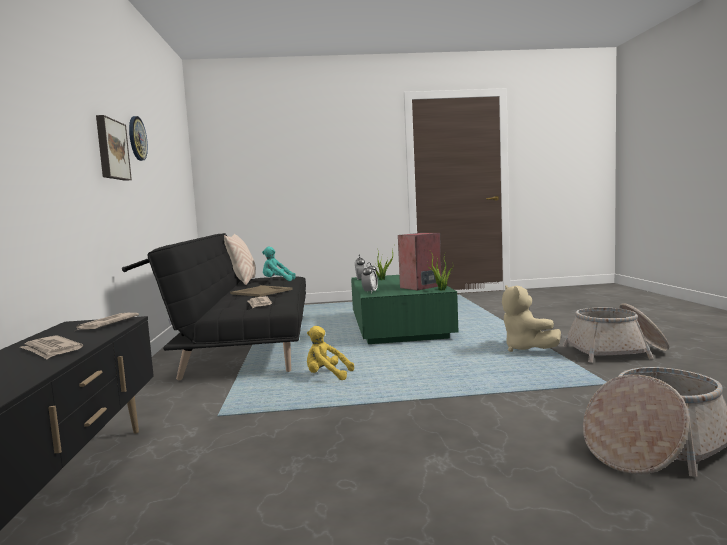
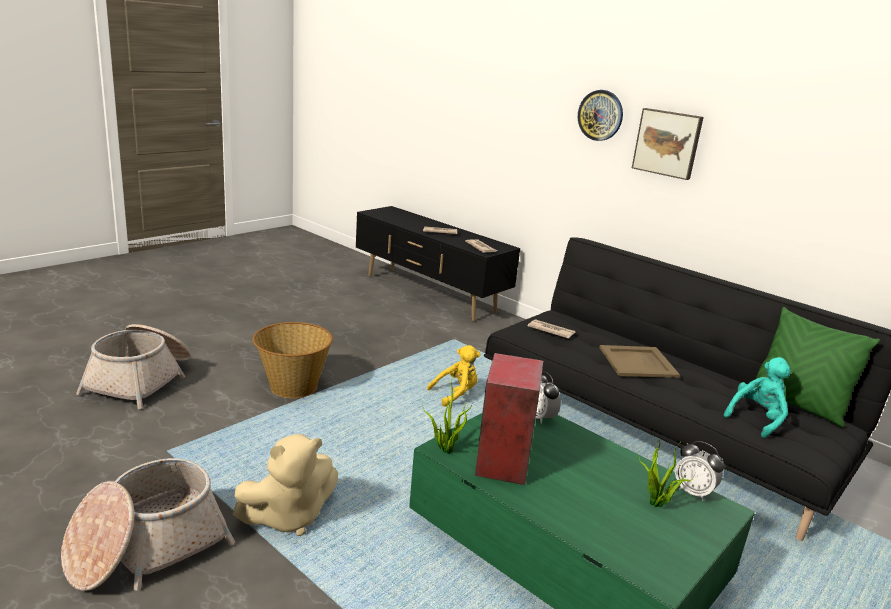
camera: 135 degrees right, 15 degrees up
(137, 138) = (761, 134): wall clock -> wall clock (600, 115)
(243, 282) = (797, 405): beige pillow -> green pillow
(465, 407) = (292, 386): none -> basket
(526, 349) = (288, 517): beige plush toy -> beige plush toy turned 120 degrees clockwise

